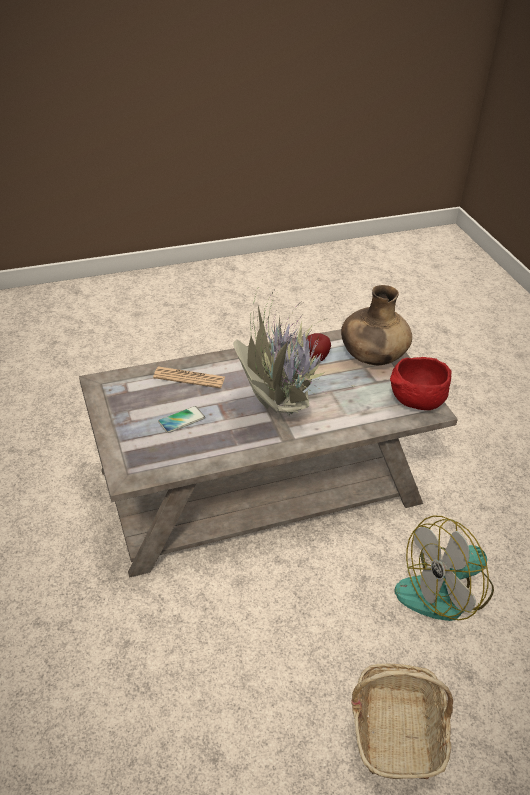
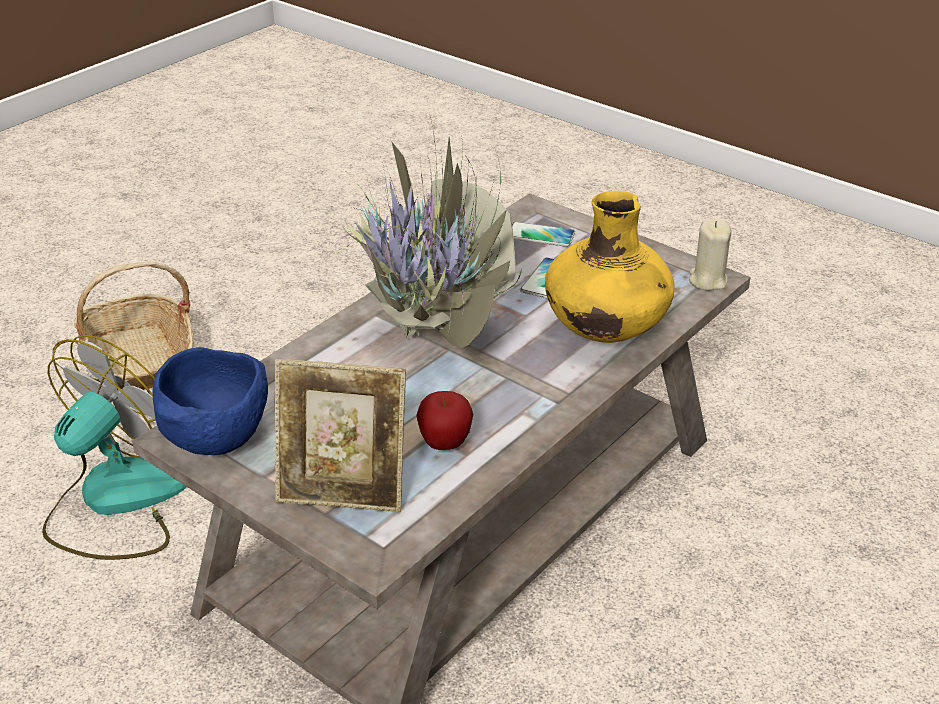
camera: 150 degrees right, 5 degrees down
(103, 382) = (707, 280): none -> beige candle
(148, 453) = (540, 235): none -> phone
(189, 378) = (605, 331): newspaper -> yellow vase
(372, 358) = (343, 491): brown vase -> picture frame
(416, 402) = (217, 437): red bowl -> blue bowl

